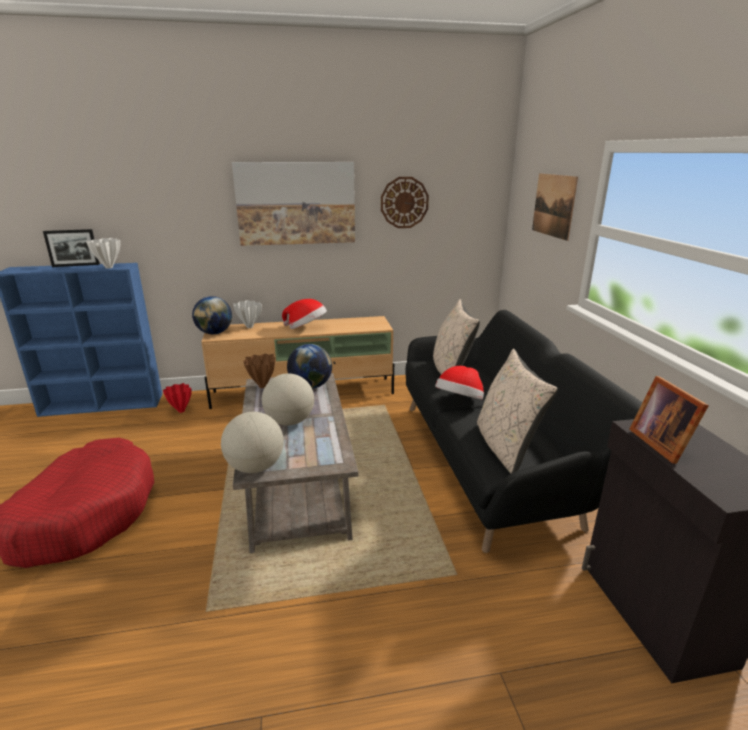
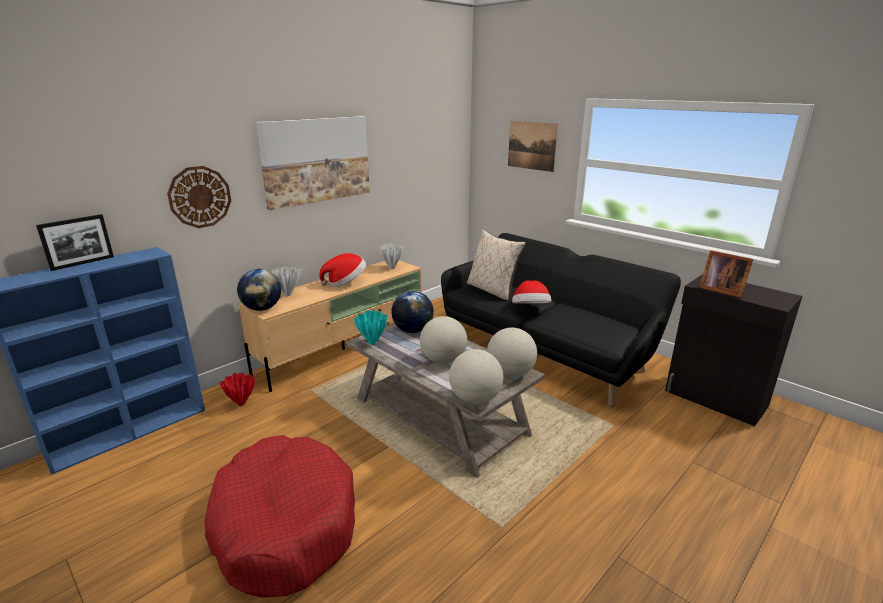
camera: 35 degrees left, 0 degrees up
(108, 268) = (139, 258): white vase -> white vase (392, 268)
(262, 386) = (372, 343): brown vase -> turquoise vase
(325, 457) = (510, 373): none -> globe
(404, 202) = (402, 151): wall clock -> wall clock (200, 197)
(505, 447) = (598, 328): beige pillow -> none

